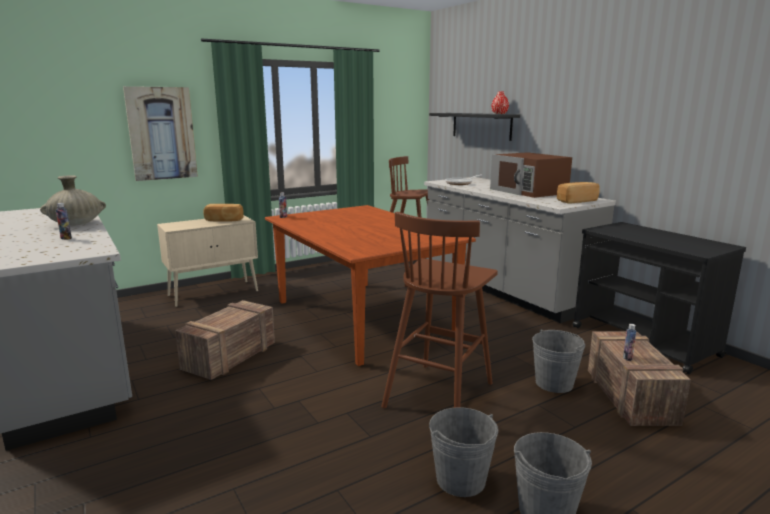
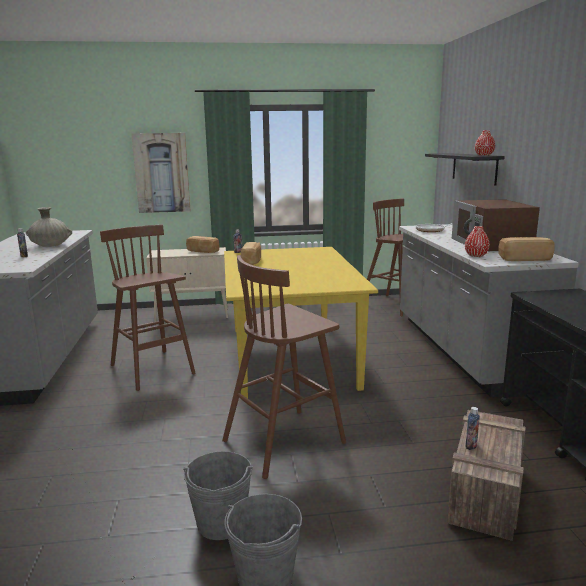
camera: 25 degrees right, 0 degrees up
(230, 356) = (153, 370): crate -> brown stool
(315, 224) = (252, 261): none -> bread
(361, 318) = (289, 356): brown dining table -> yellow dining table
(537, 201) = (476, 255): none -> red vase
(554, 383) = (411, 458): grey bucket -> none

